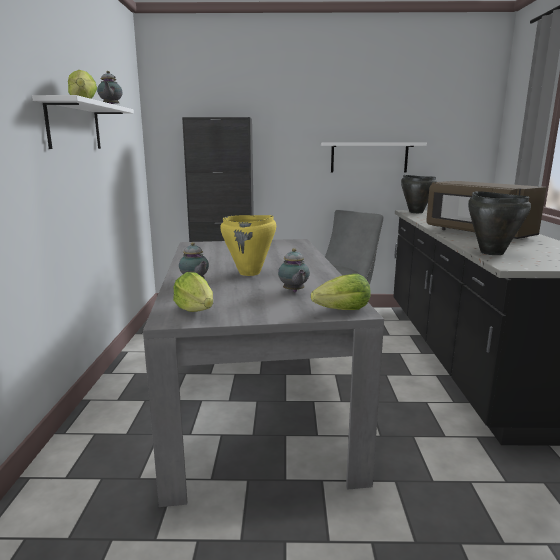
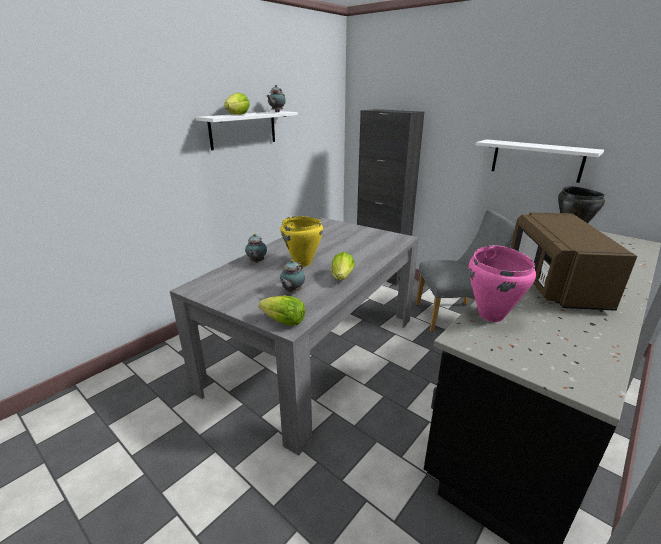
camera: 40 degrees right, 10 degrees up
(195, 310) = (214, 286): lettuce -> lettuce (342, 277)
(491, 252) = (491, 315): black cooking pot -> pink cooking pot

